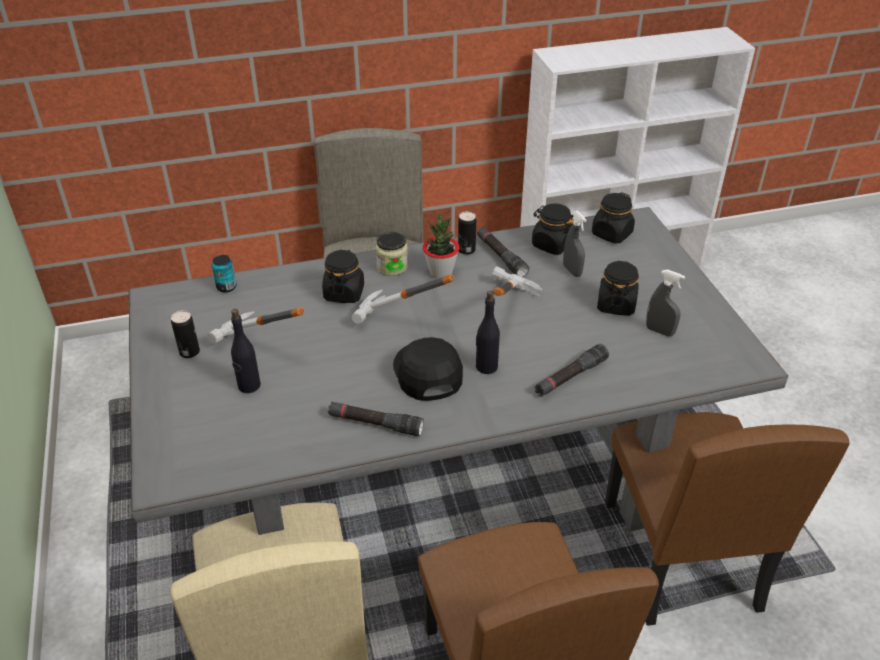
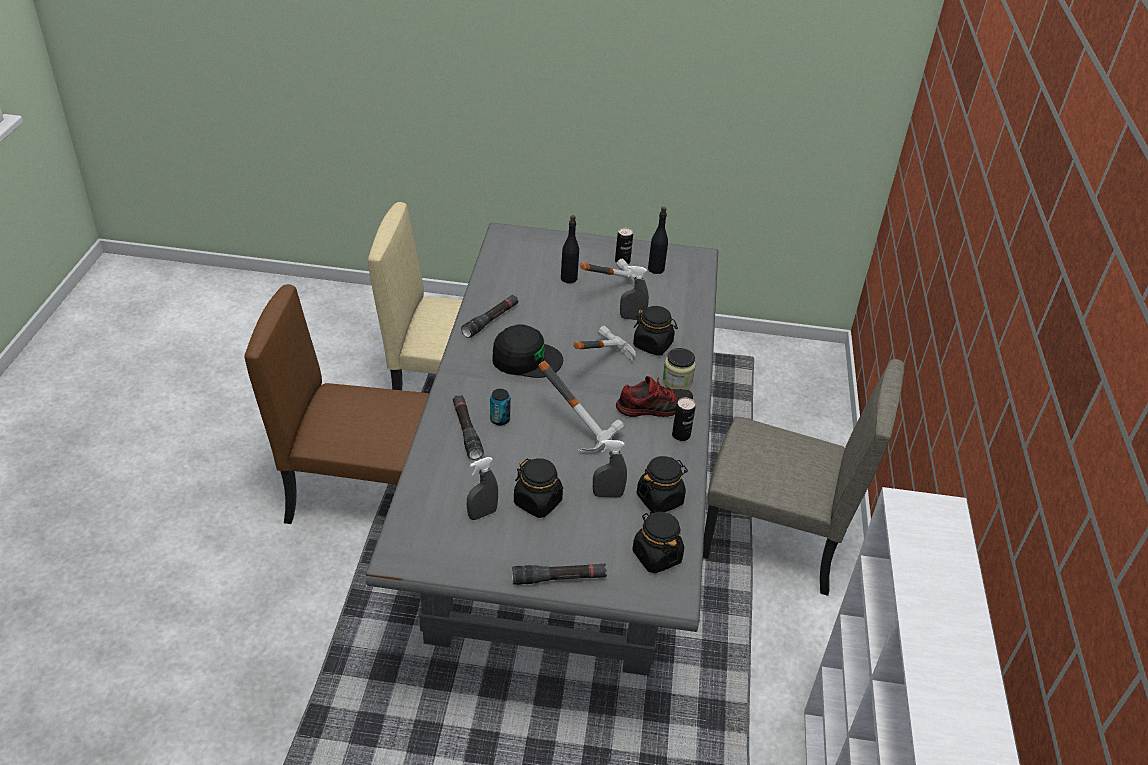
camera: 110 degrees right, 0 degrees up
(226, 287) = (694, 290): can -> can (500, 419)
(304, 317) = (632, 318): none -> grey spray bottle
(441, 272) = (653, 407): potted plant -> shoe
(486, 367) = (511, 390): black bottle -> black bottle (656, 269)
(501, 257) = (657, 454): black flashlight -> black flashlight (559, 578)
(679, 554) = (383, 651): brown chair -> none

